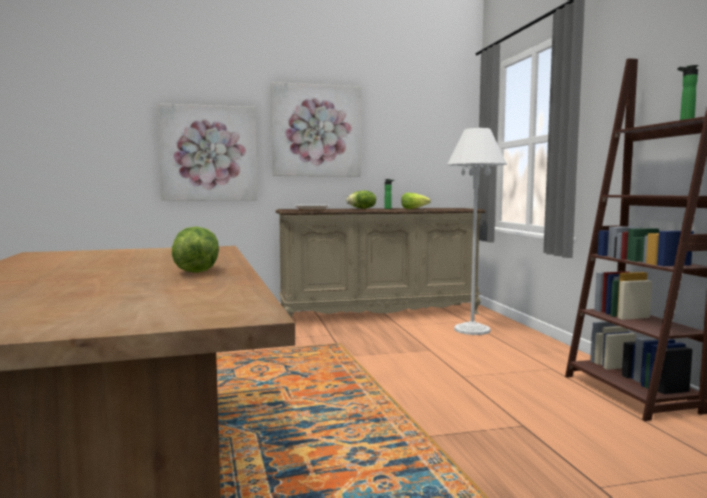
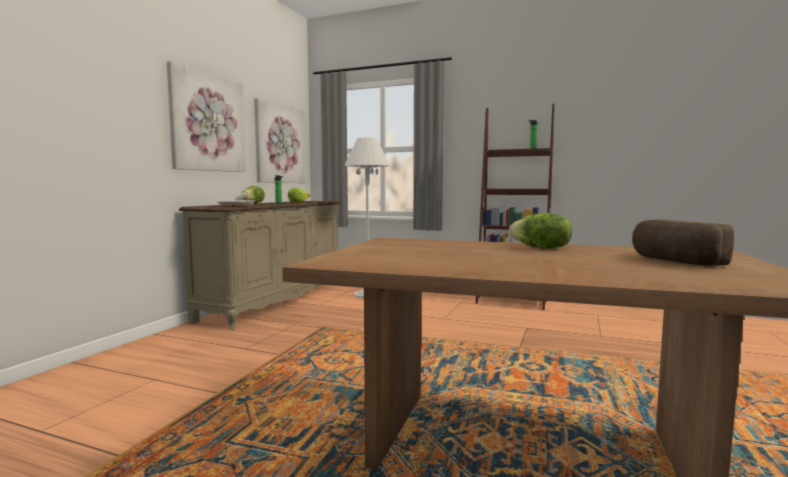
camera: 55 degrees left, 0 degrees up
(101, 302) = (674, 261): none -> bread
(209, 153) = (103, 137): picture -> picture (280, 144)

